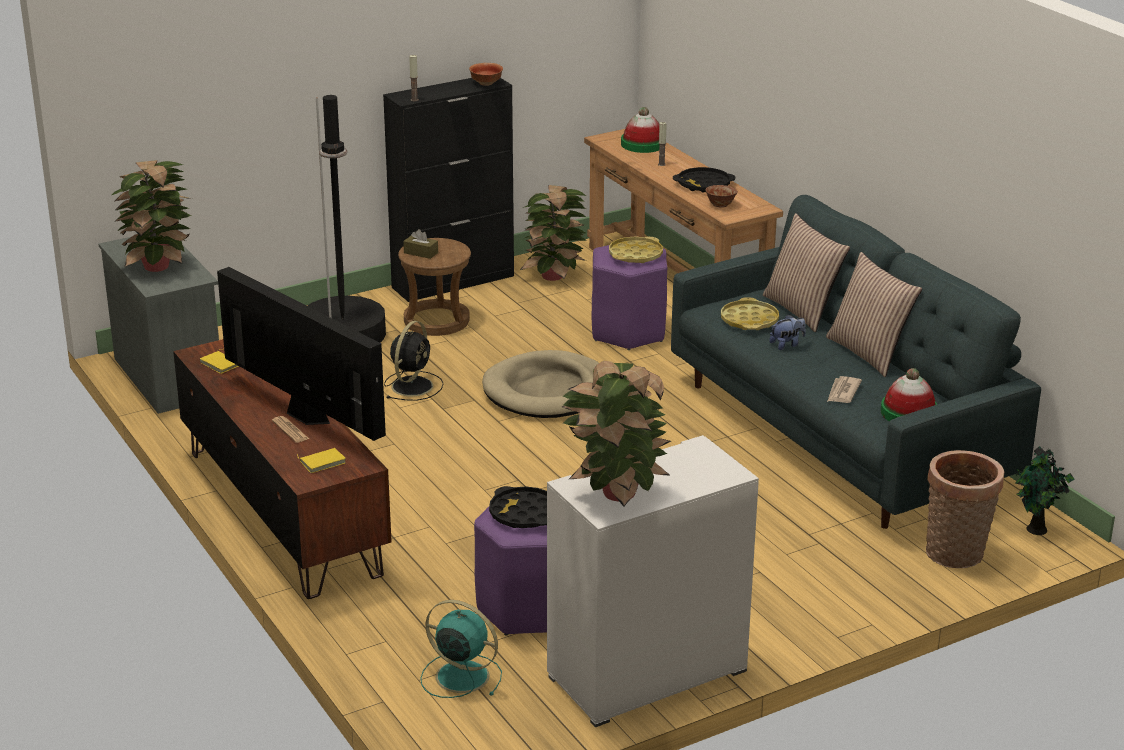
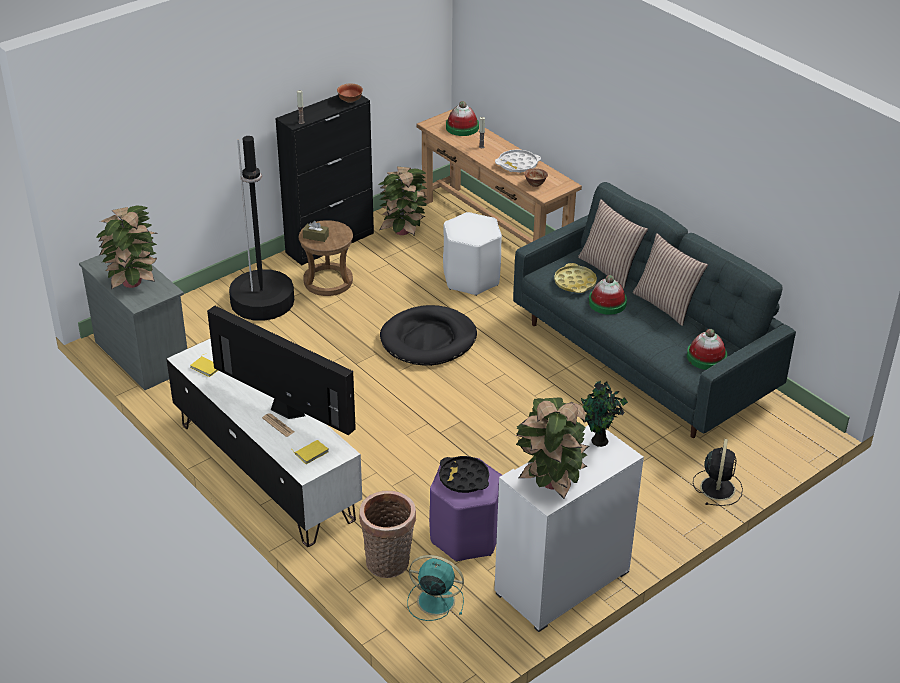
camera: 10 degrees left, 10 degrees up
(282, 511) = (265, 470): brown tv stand -> white tv stand
(413, 385) = (328, 344): black fan -> black fan (717, 487)
(549, 391) = (428, 340): beige dog bed -> black dog bed
(628, 332) = (471, 278): purple stool -> white stool
(635, 255) = (476, 226): yellow tray -> none
(703, 184) = (517, 164): black tray -> white tray
(787, 344) = (607, 303): plush toy -> hat
(842, 392) = (657, 343): newspaper -> none
(956, 555) = (746, 456): basket -> basket (388, 564)
(1036, 530) = (794, 428): potted plant -> potted plant (599, 442)

